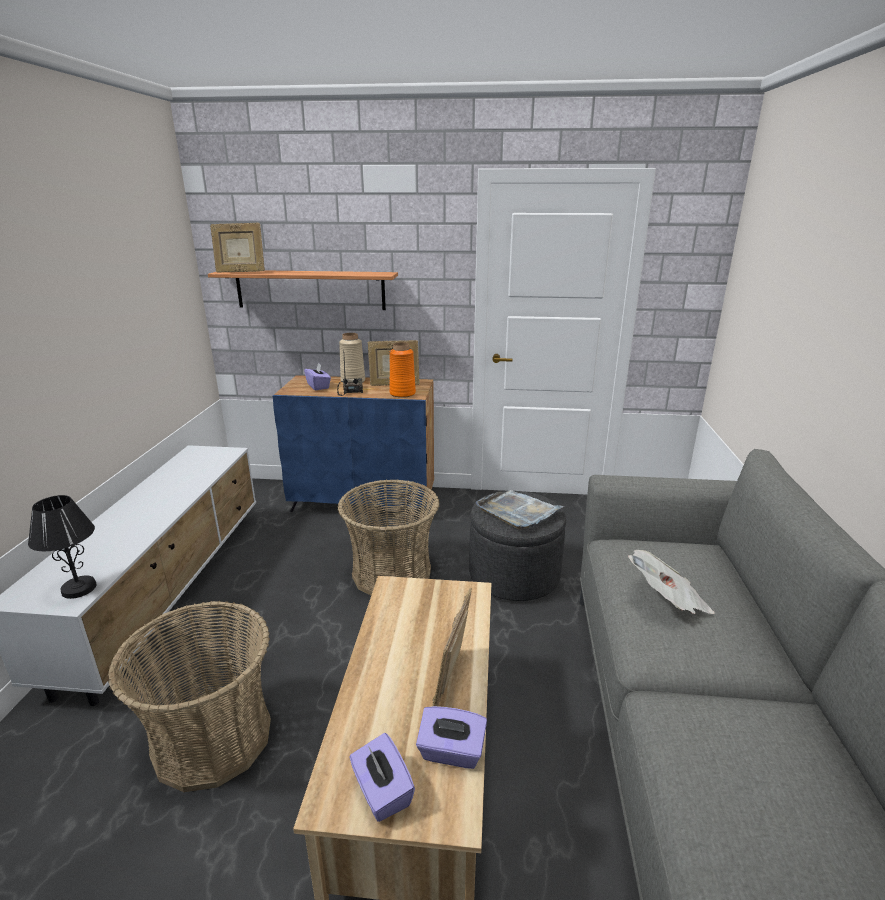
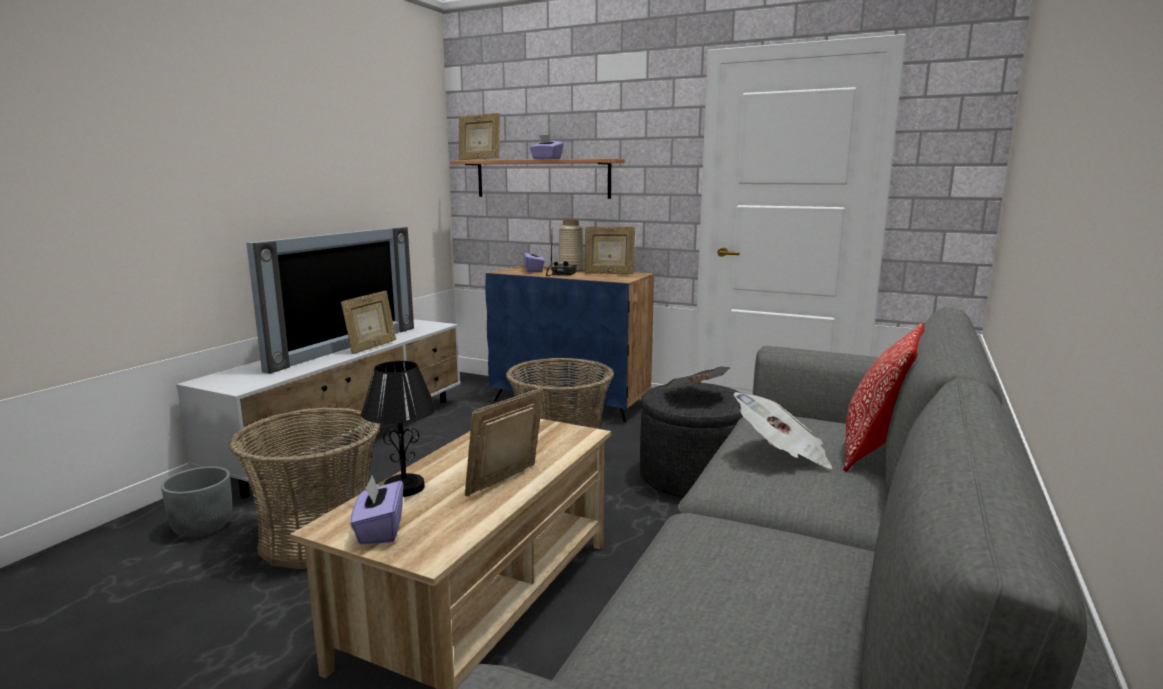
camera: 20 degrees right, 10 degrees down
(69, 759) = (203, 526): none -> grey planter
(78, 589) = (250, 382): black table lamp -> black table lamp (404, 488)
(145, 505) = (341, 346): none -> television
(181, 501) = (372, 347): none -> picture frame
(402, 393) = (610, 278): orange vase -> none
(451, 752) = (463, 521): purple tissue box -> purple tissue box (546, 159)
(518, 511) = (694, 395): grey tray -> newspaper
(726, 579) = (876, 451): none -> pillow

